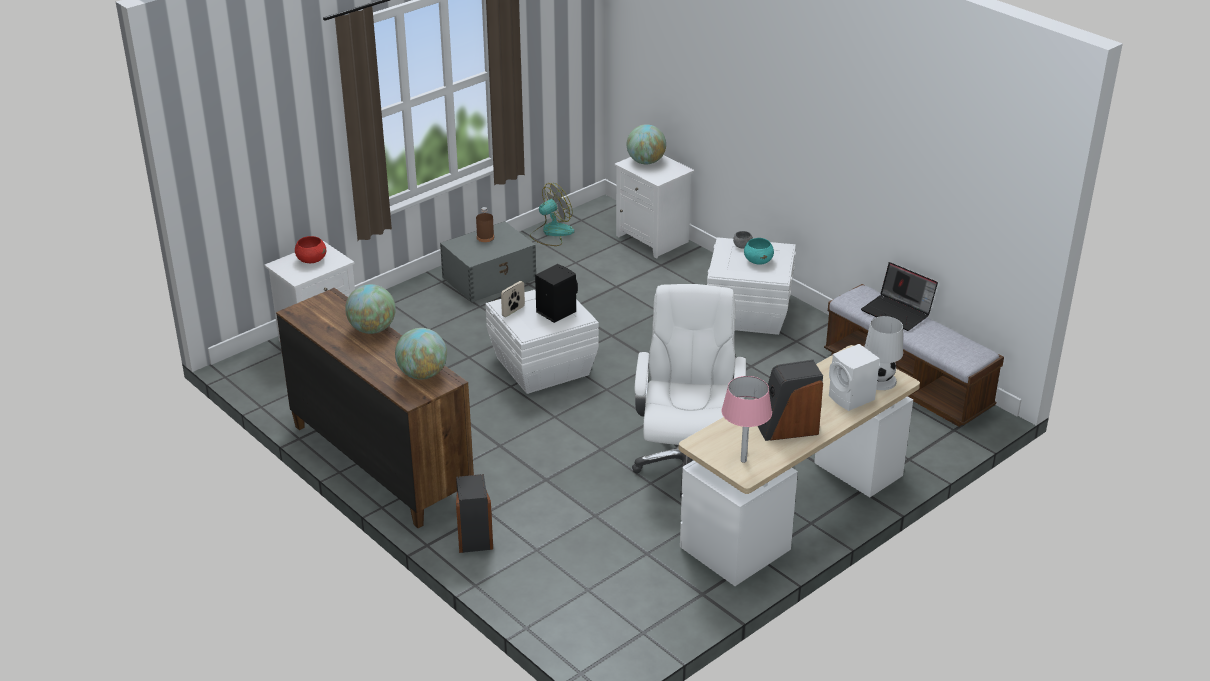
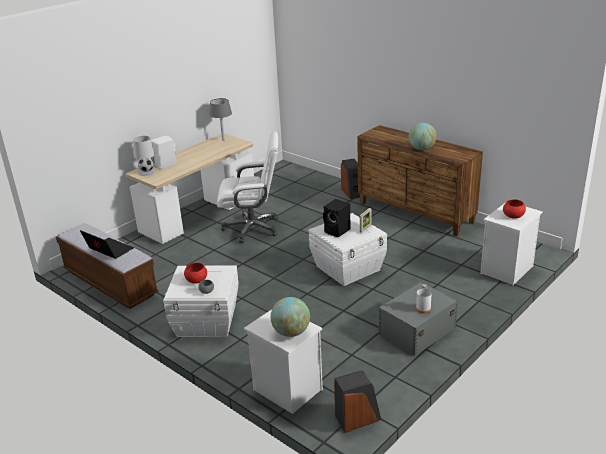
camera: 175 degrees right, 5 degrees down
(422, 374) = (381, 136): globe -> none
(485, 237) = (423, 309): brown bottle -> white bottle
(551, 233) = (384, 387): fan -> none
(687, 462) = (252, 228): white office chair -> white office chair turned 90 degrees counterclockwise
(743, 460) = (223, 140): pink table lamp -> grey table lamp
(758, 261) = (196, 281): turquoise bowl -> red bowl
(787, 428) = (200, 151): speaker -> speaker (357, 418)

